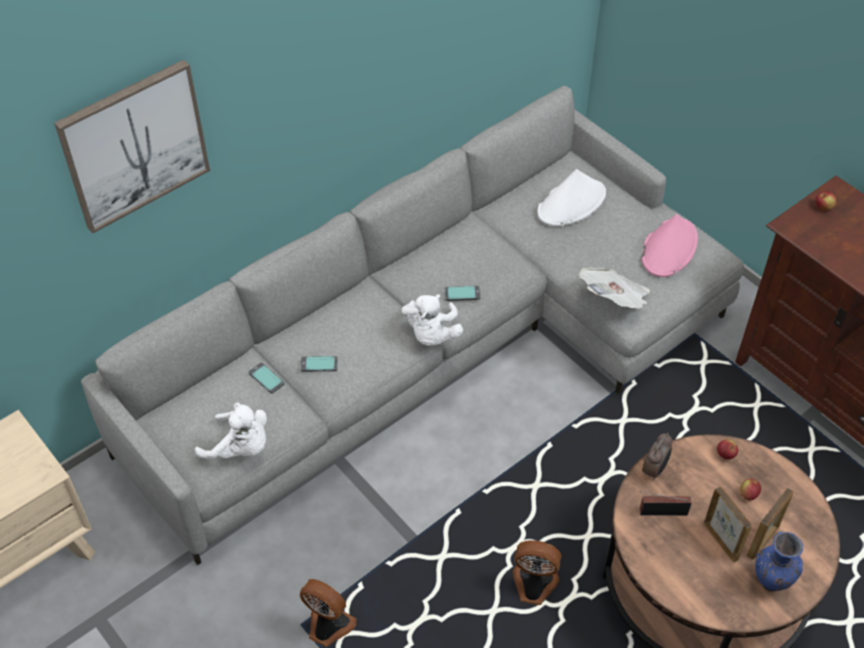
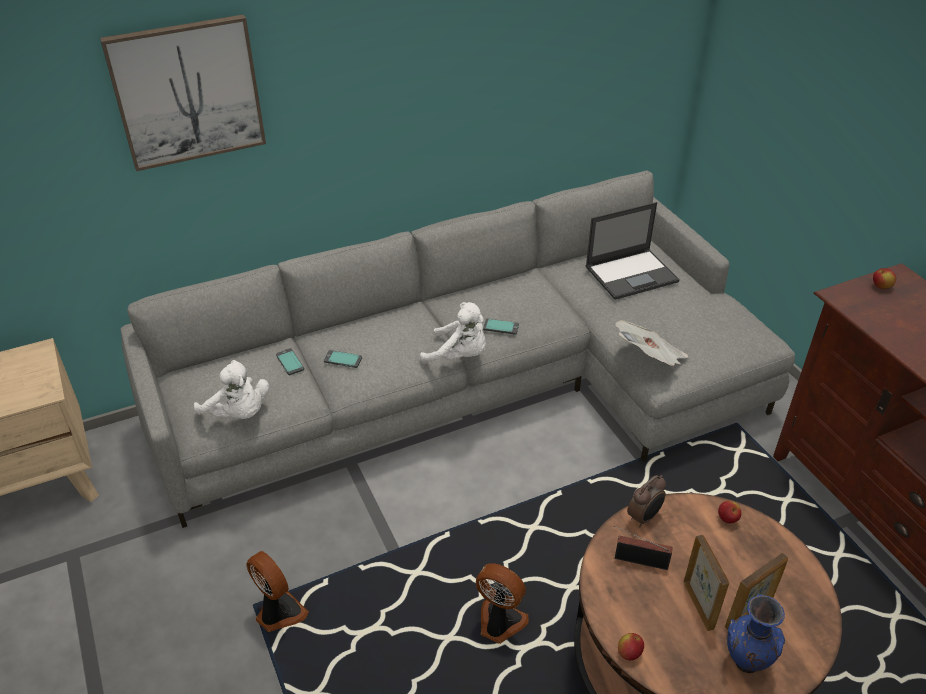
camera: 15 degrees right, 10 degrees down
(431, 335) = (459, 356): white plush toy -> white plush toy turned 90 degrees counterclockwise
(571, 203) = (632, 274): white hat -> laptop
(669, 248) = (718, 325): pink hat -> none
(748, 494) = (743, 564): apple -> apple (629, 653)

